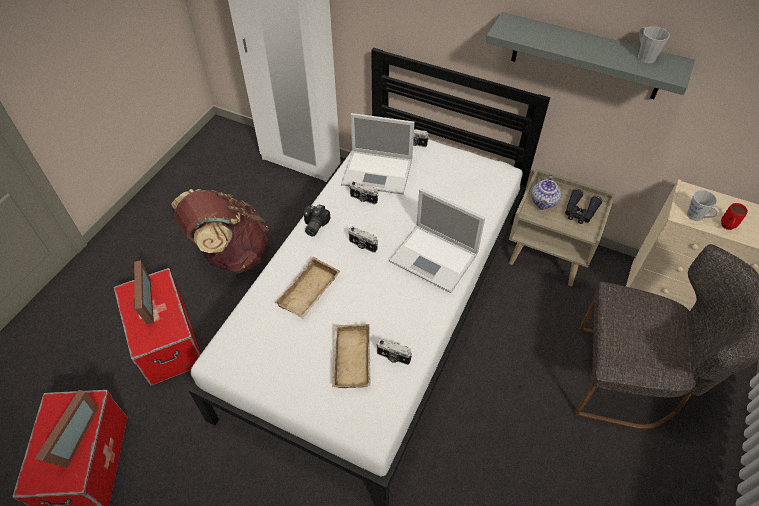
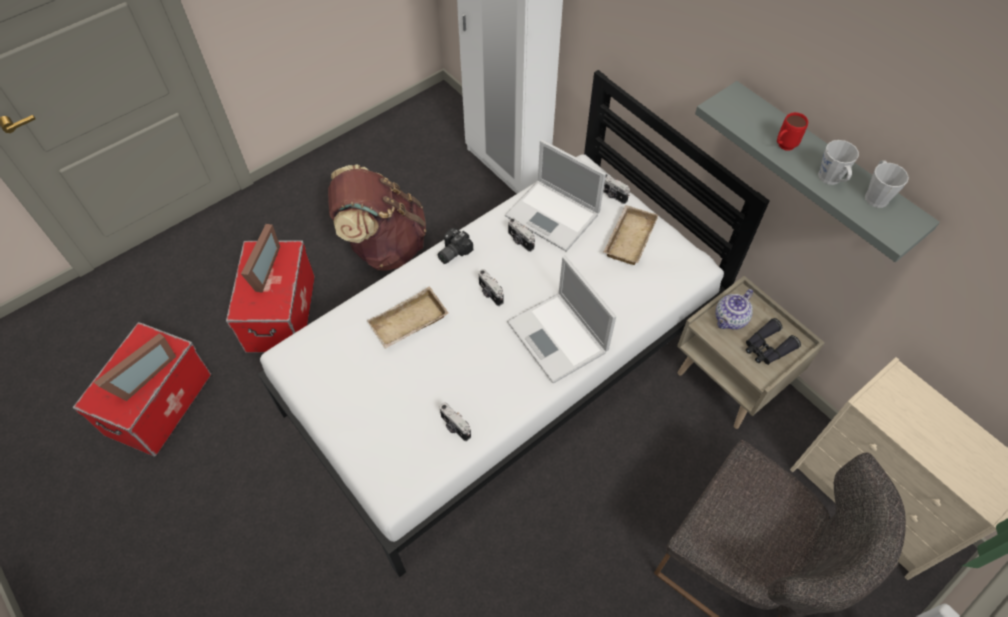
camera: 25 degrees right, 5 degrees up
(349, 358) = (411, 409): beige tray -> beige tray (628, 237)
(697, 217) = (888, 413): grey mug -> grey mug (831, 179)
(726, 227) = (917, 441): red mug -> red mug (782, 147)

